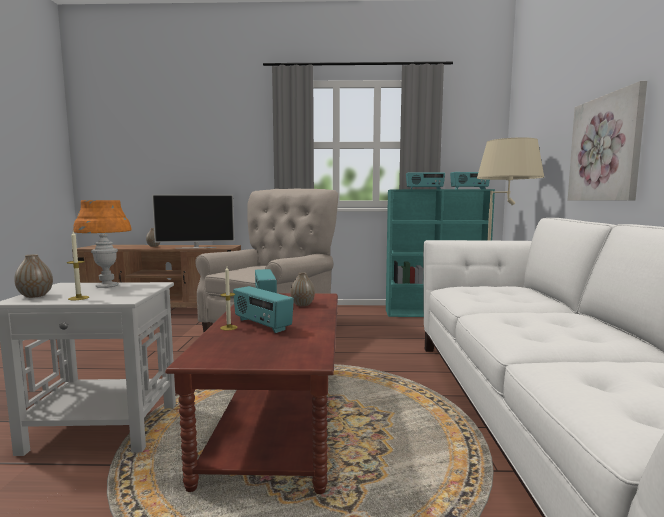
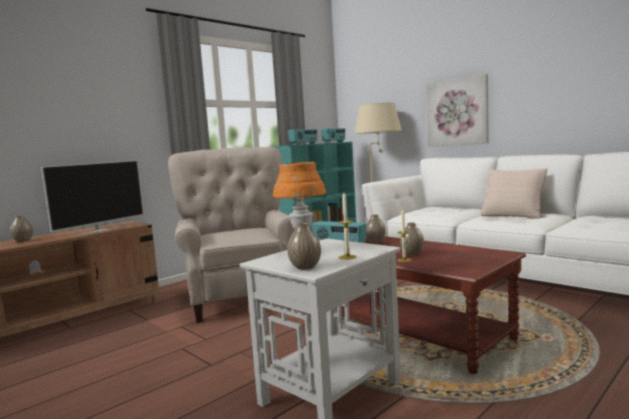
camera: 45 degrees left, 0 degrees up
(261, 325) = (412, 253): radio -> vase
(565, 323) = (513, 214): none -> beige pillow

